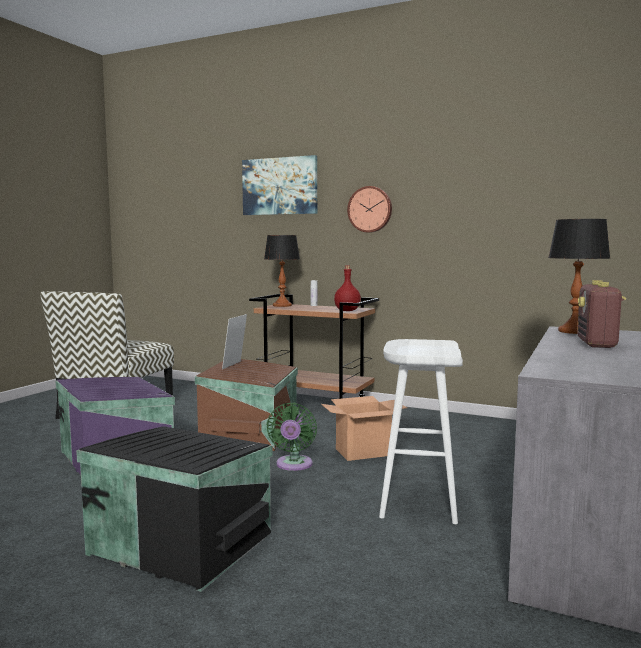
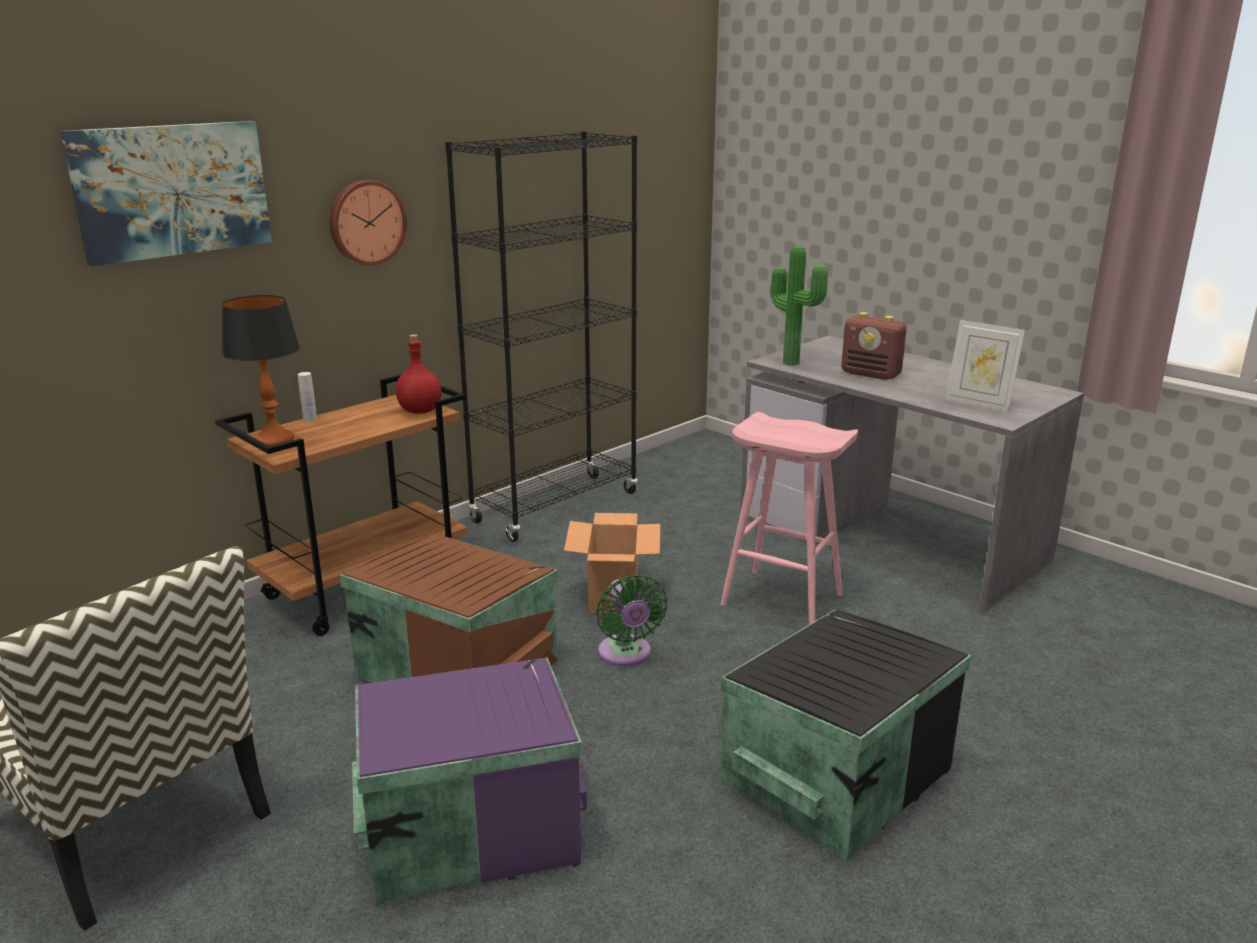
camera: 70 degrees left, 15 degrees up
(235, 365) = (419, 575): picture frame -> picture frame (978, 403)
(293, 465) = (626, 655): green fan -> green fan turned 45 degrees clockwise
(417, 501) = (779, 599): white stool -> pink stool
(464, 422) = (555, 507): none -> black bookcase
(574, 331) = (793, 362): table lamp -> potted plant

